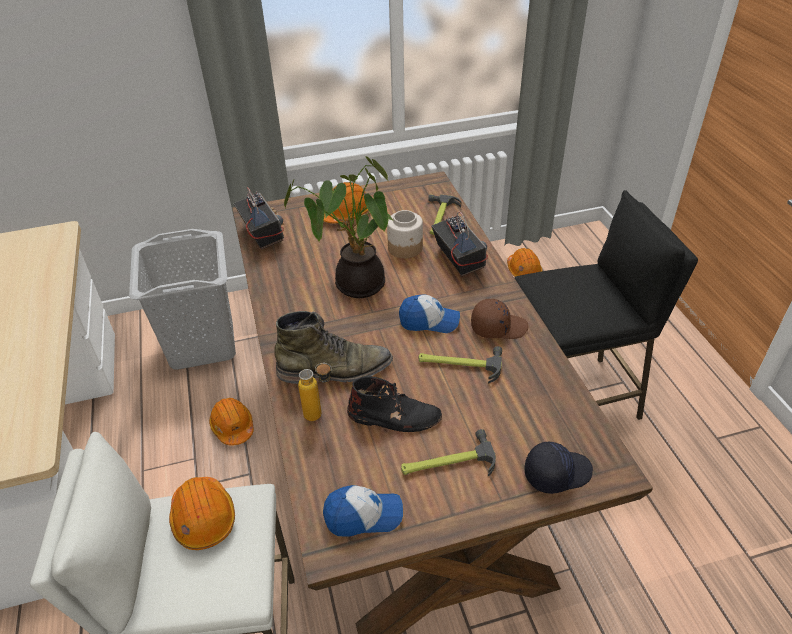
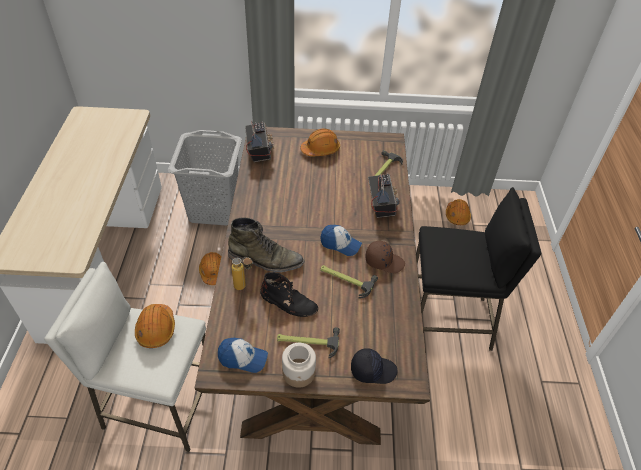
camera: 15 degrees right, 5 degrees up
(355, 285) = (304, 204): potted plant -> none
(405, 248) = (349, 186): jar -> jar (299, 373)

